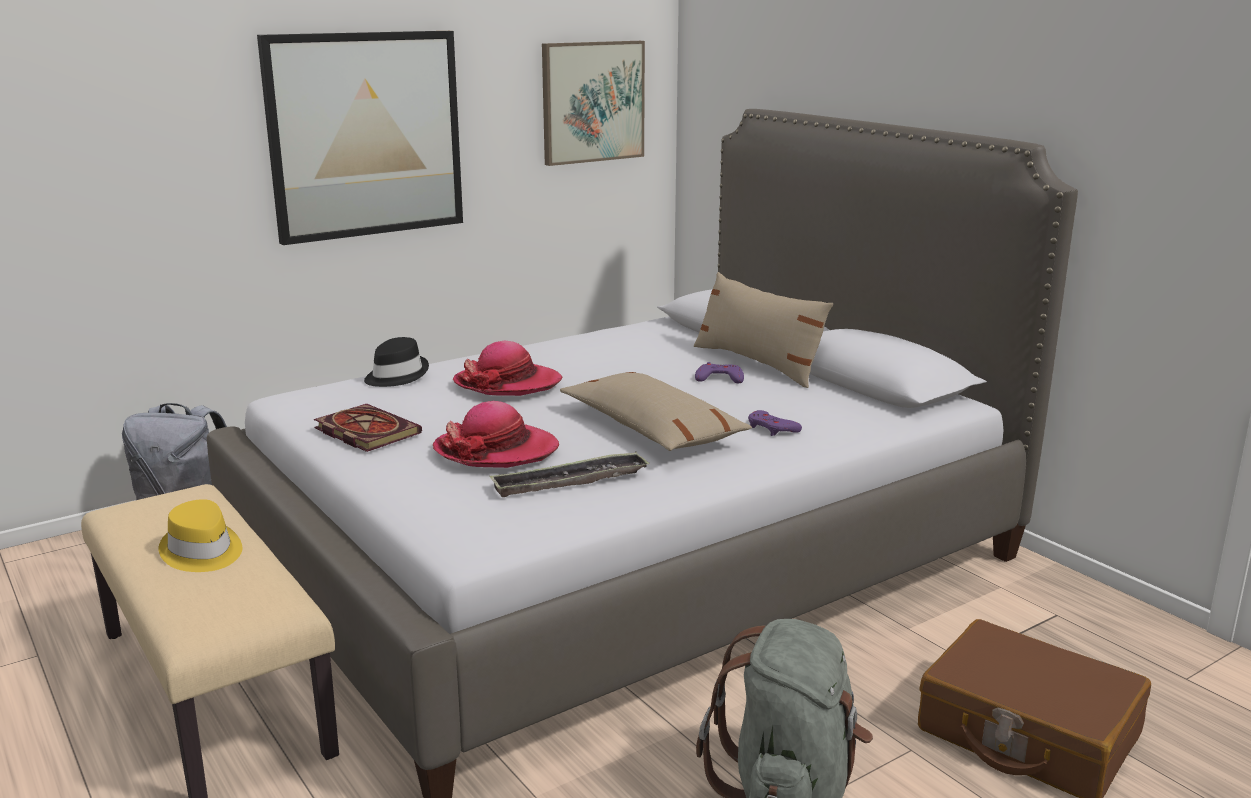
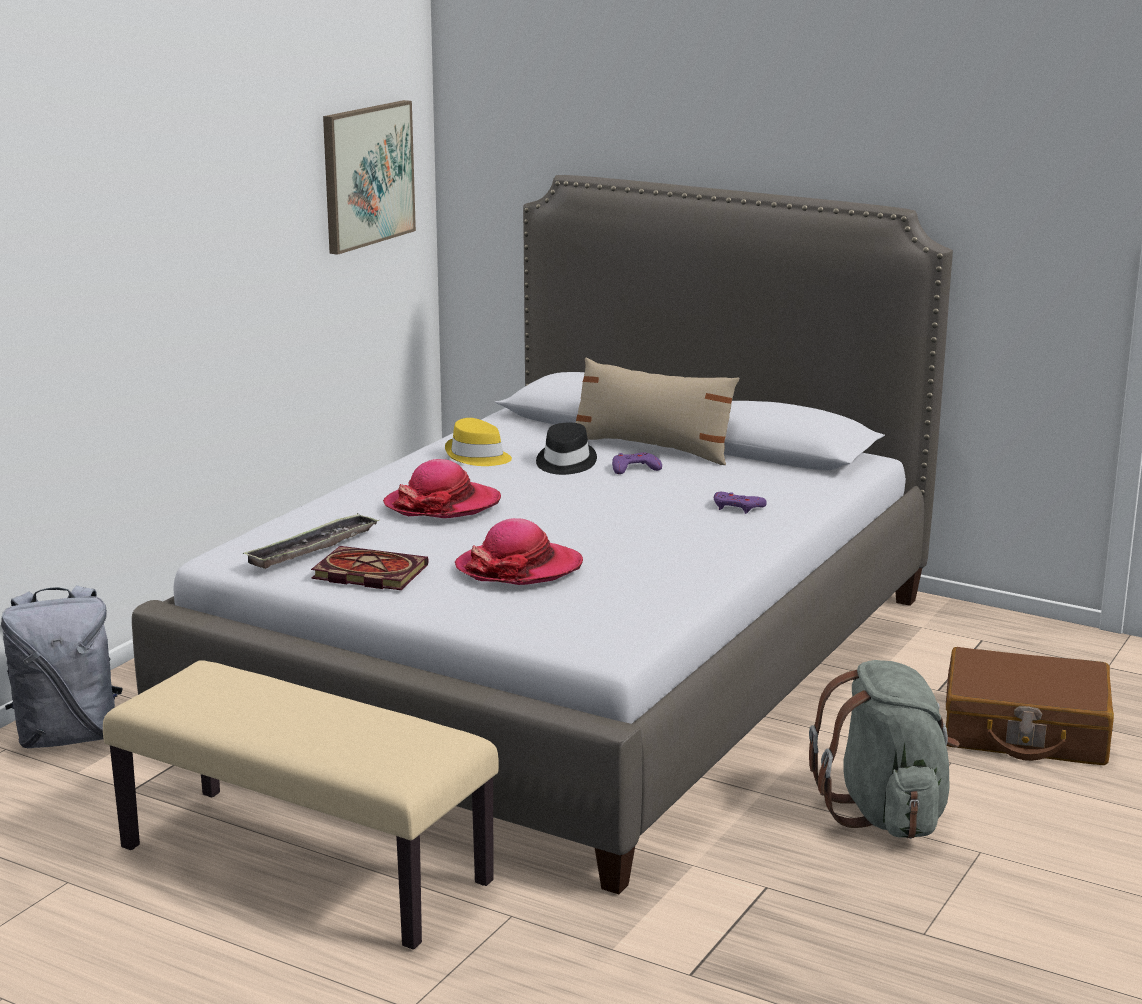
camera: 25 degrees left, 0 degrees up
(202, 552) = (308, 714): yellow hat -> yellow hat (477, 457)
(365, 135) = (177, 244): picture -> none
(395, 375) = (312, 515): black hat -> black hat (565, 463)
(570, 482) = (623, 582): tray -> tray (312, 548)
(651, 429) = (634, 526): beige pillow -> none

